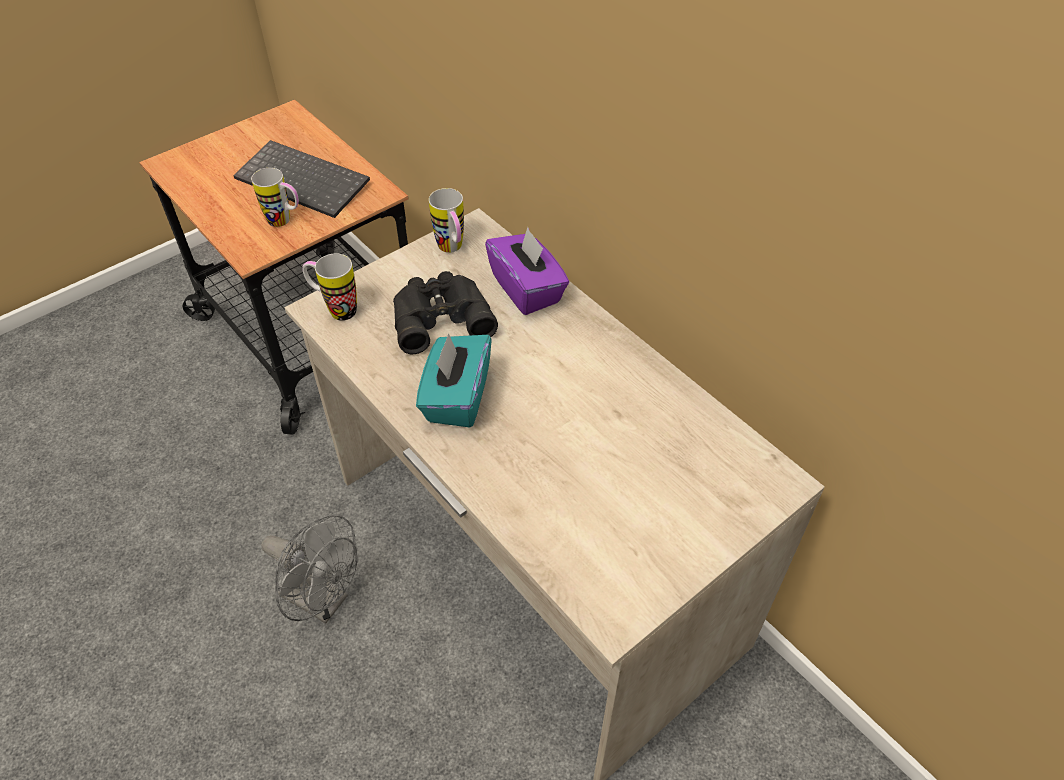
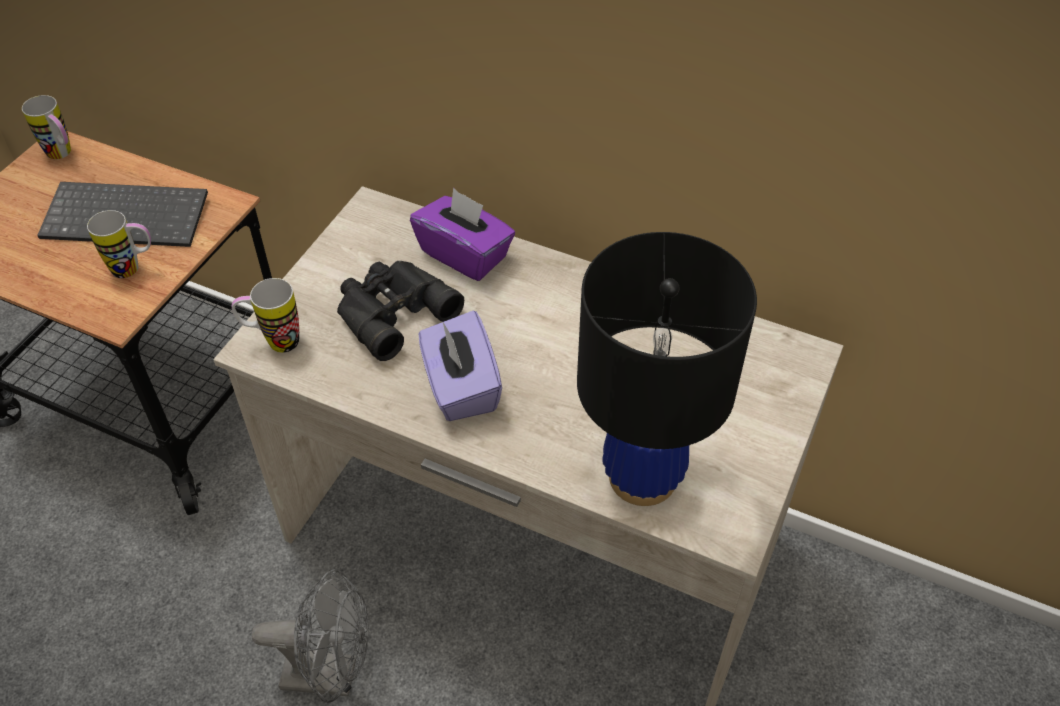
camera: 25 degrees left, 0 degrees up
(452, 250) = (362, 238): mug -> mug (63, 155)
(456, 398) = (460, 387): turquoise tissue box -> purple tissue box
(562, 532) = (642, 477): none -> black table lamp

